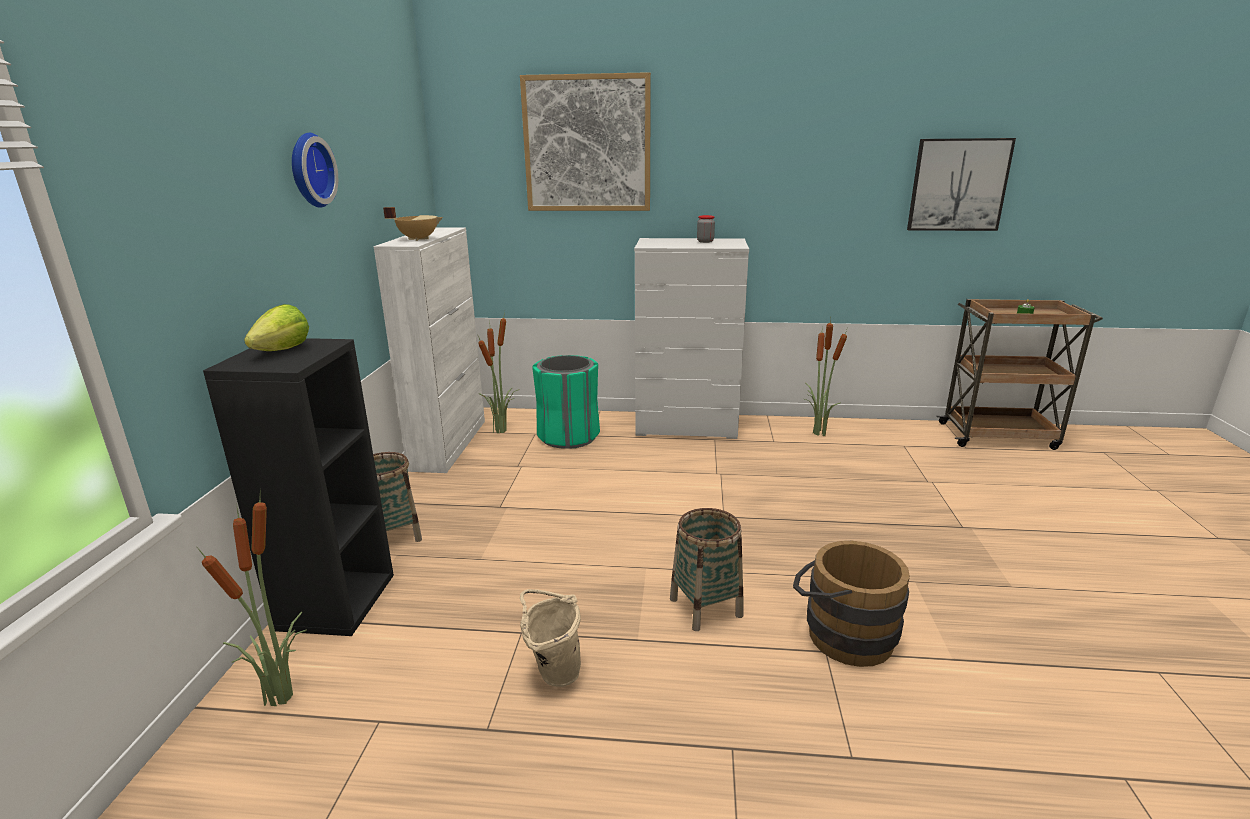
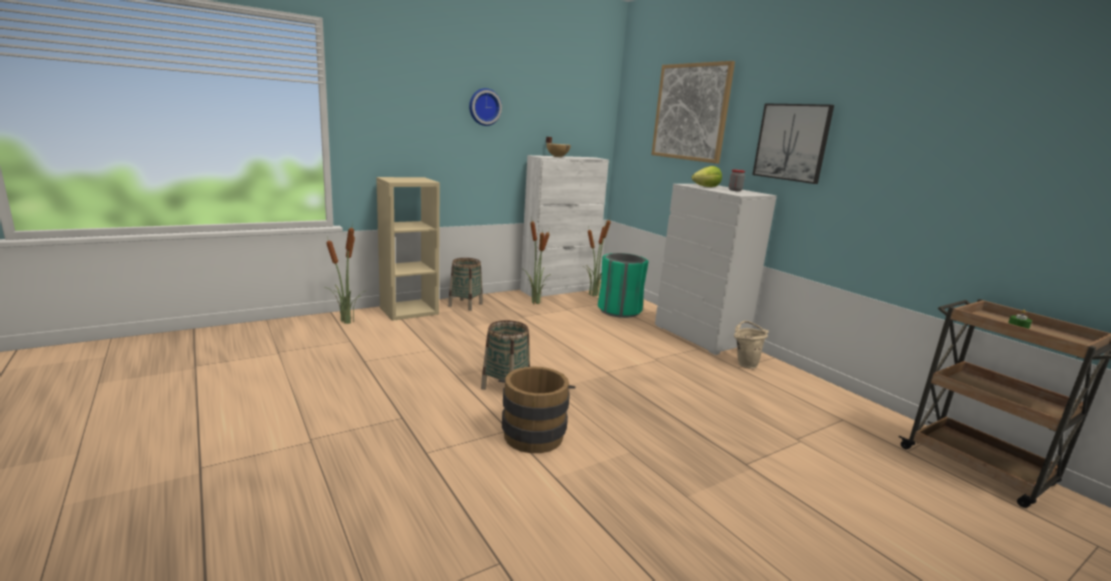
camera: 50 degrees right, 5 degrees down
(283, 350) = (410, 179): lettuce -> lettuce (706, 187)
(335, 600) = (409, 310): black bookcase -> beige bookcase
(553, 672) = (412, 363): beige bucket -> beige bucket (745, 363)
(818, 433) = (785, 380): potted plant -> potted plant (535, 302)
(958, 185) = (988, 171): picture -> picture (792, 142)

